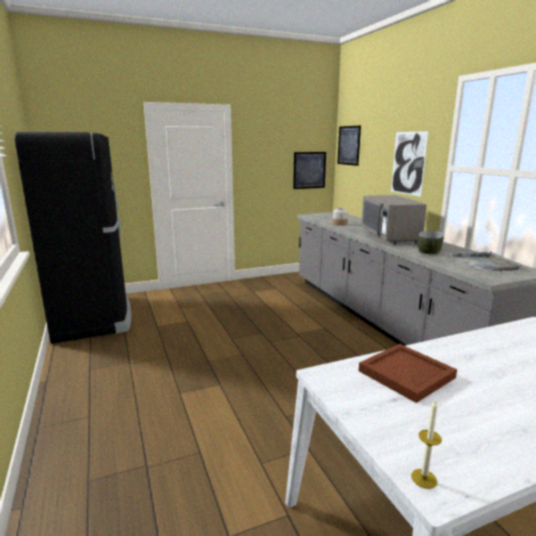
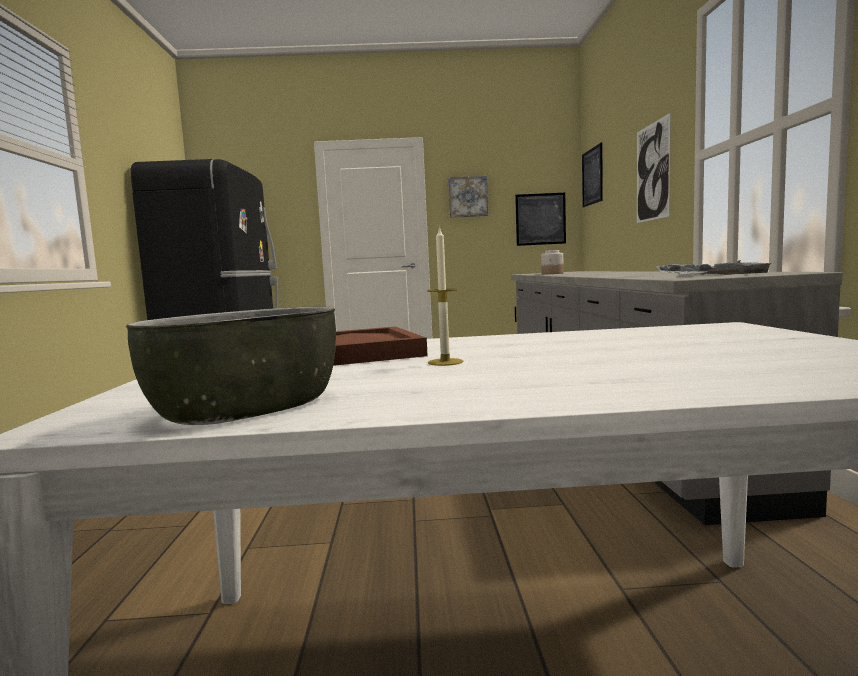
camera: 20 degrees right, 10 degrees down
(261, 152) = (467, 197): none -> picture
(389, 237) = (602, 273): grey microwave -> none
(424, 478) = (95, 415): candle -> candle (445, 362)
(429, 251) = (638, 274): bowl -> bowl (248, 407)

